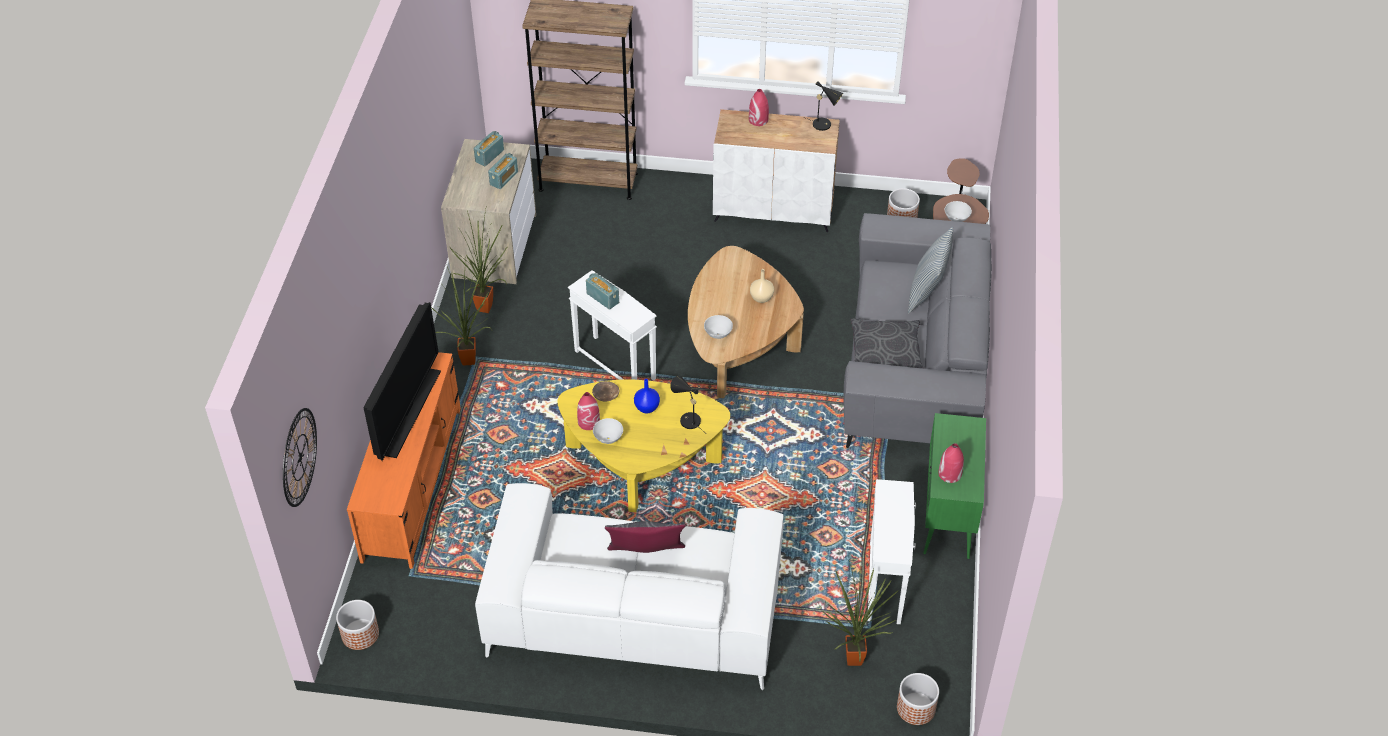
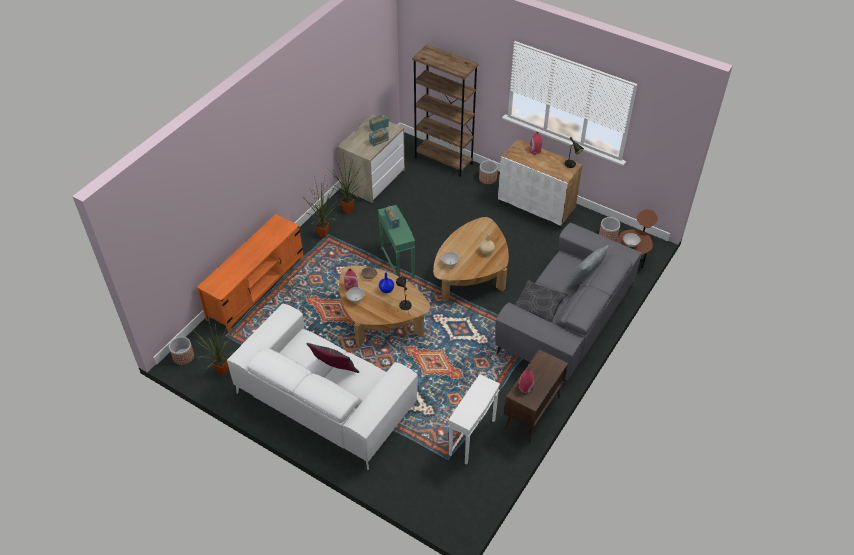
camera: 25 degrees right, 0 degrees up
(299, 457) = (152, 246): wall clock -> none
(408, 411) = (258, 248): television -> none
(615, 364) = (397, 263): white side table -> green side table
(642, 460) = (380, 319): yellow coffee table -> brown coffee table
(854, 656) = (429, 472): potted plant -> potted plant (224, 370)
(916, 708) = (446, 516): planter -> planter (487, 178)
(948, 516) = (532, 414): green cabinet -> brown cabinet

